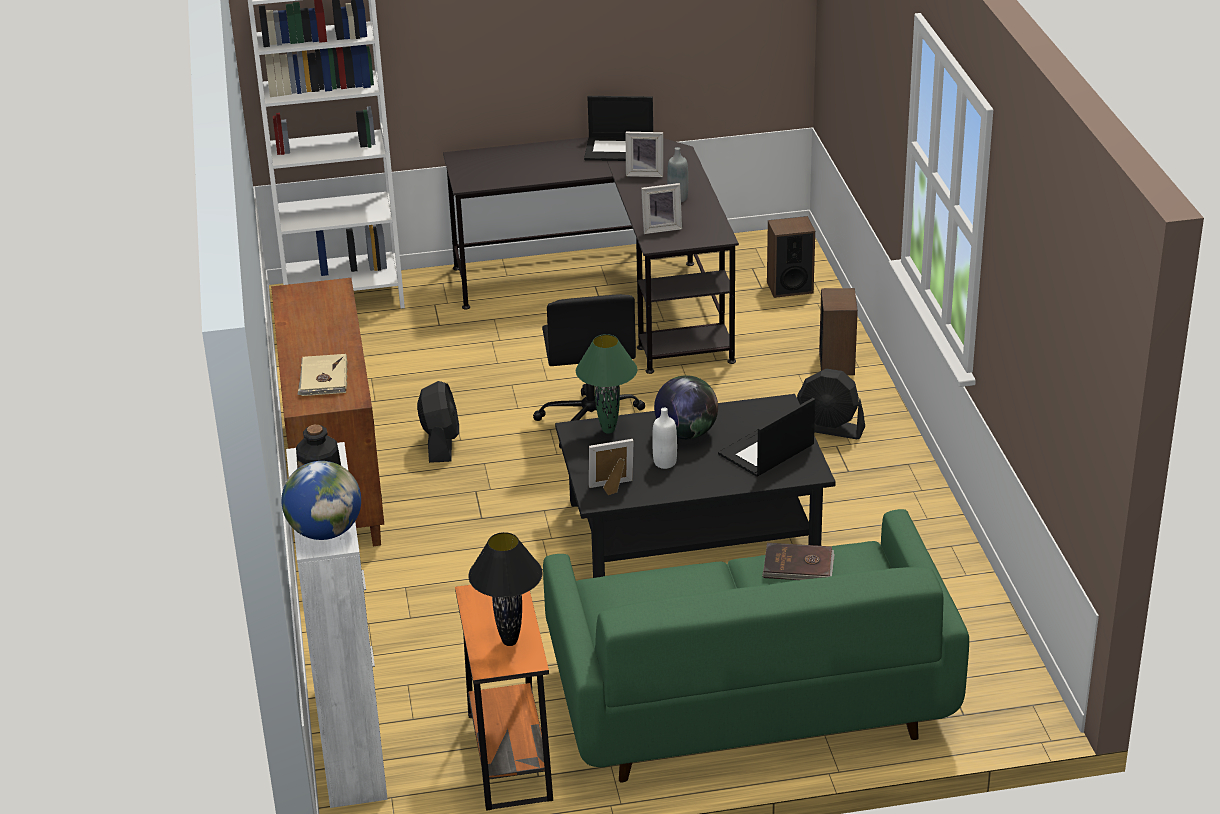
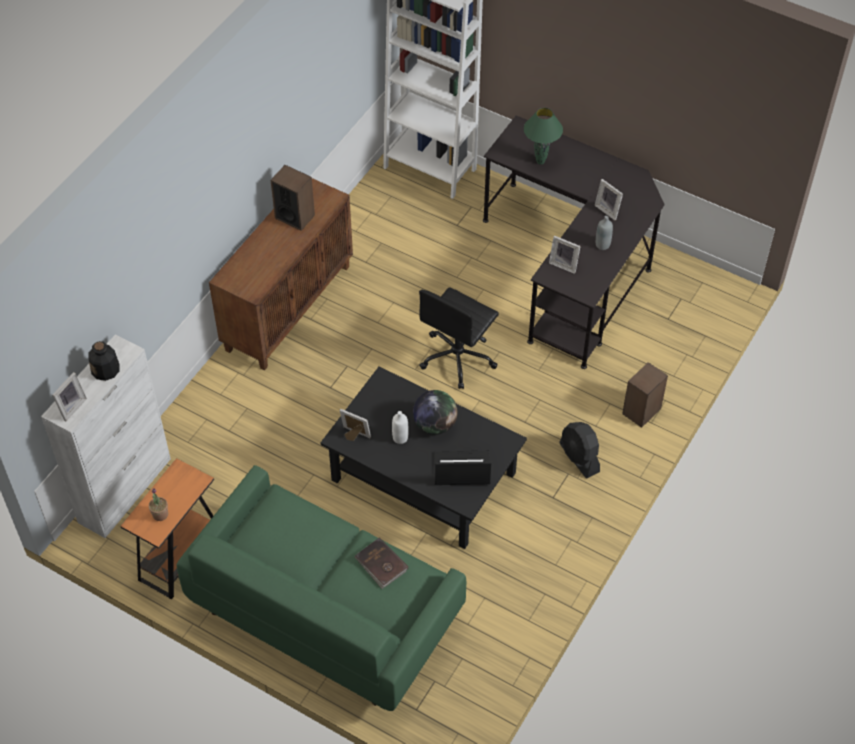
camera: 40 degrees right, 20 degrees up
(323, 378) = (255, 266): beige book -> none
(325, 532) = (70, 407): globe -> picture frame
(440, 443) = (365, 318): black fan -> none
(509, 642) = (160, 514): black table lamp -> potted plant
(608, 431) = (398, 392): green table lamp -> green table lamp (540, 162)
(620, 149) = (618, 179): laptop -> none
(789, 287) = (685, 330): speaker -> speaker (294, 216)

